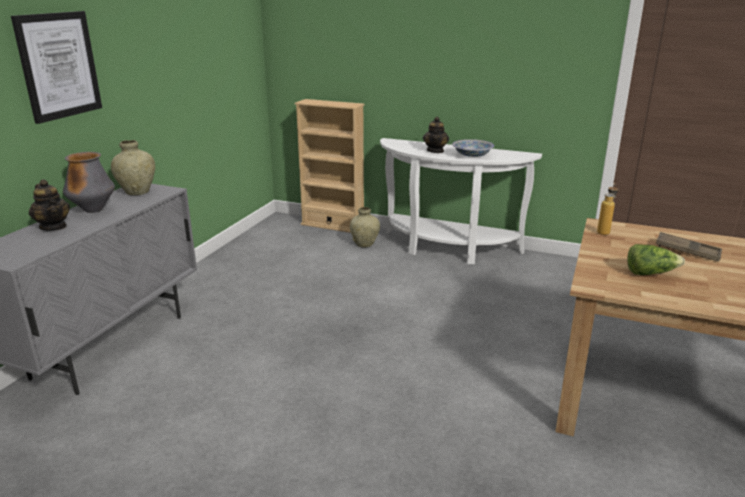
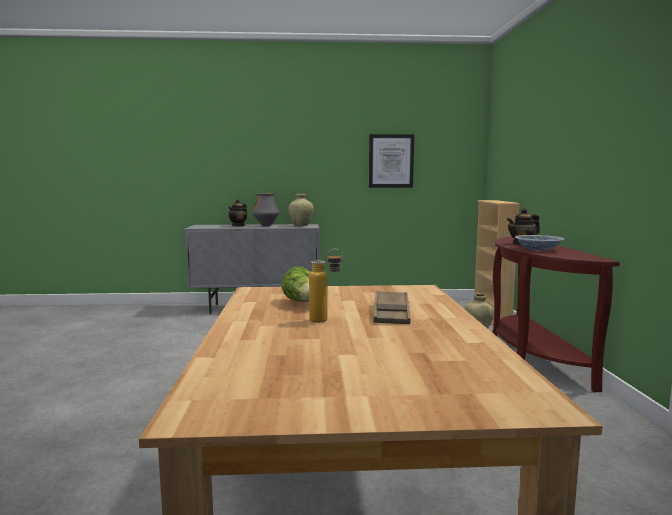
camera: 65 degrees right, 15 degrees down
(59, 65) = (279, 147): picture -> picture (391, 161)
(447, 249) = (531, 358): white console table -> brown console table
(604, 231) = (402, 289): bottle -> bottle (326, 321)

